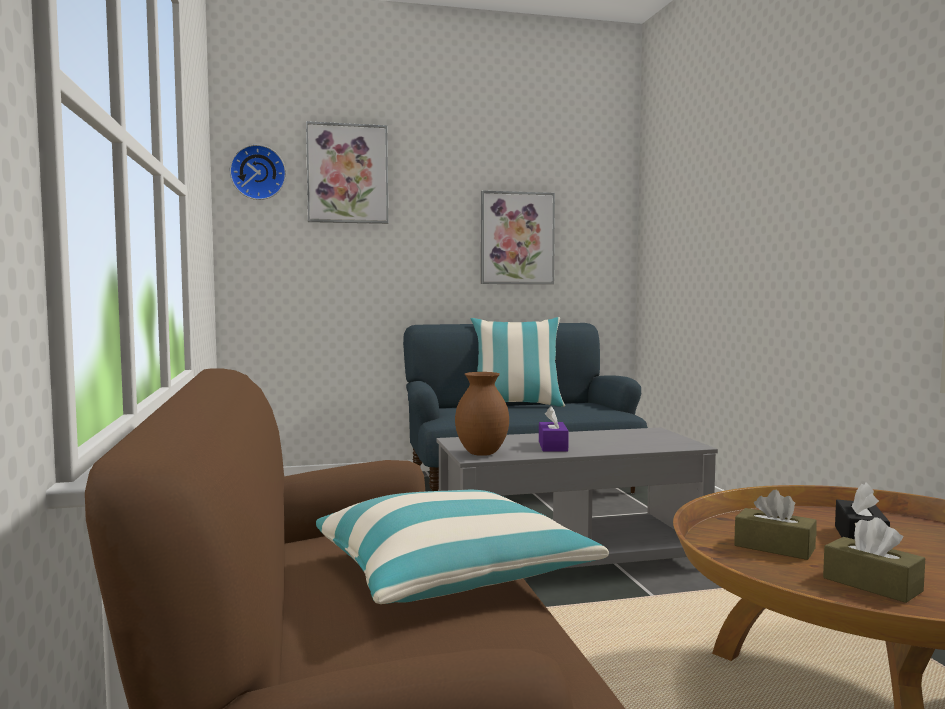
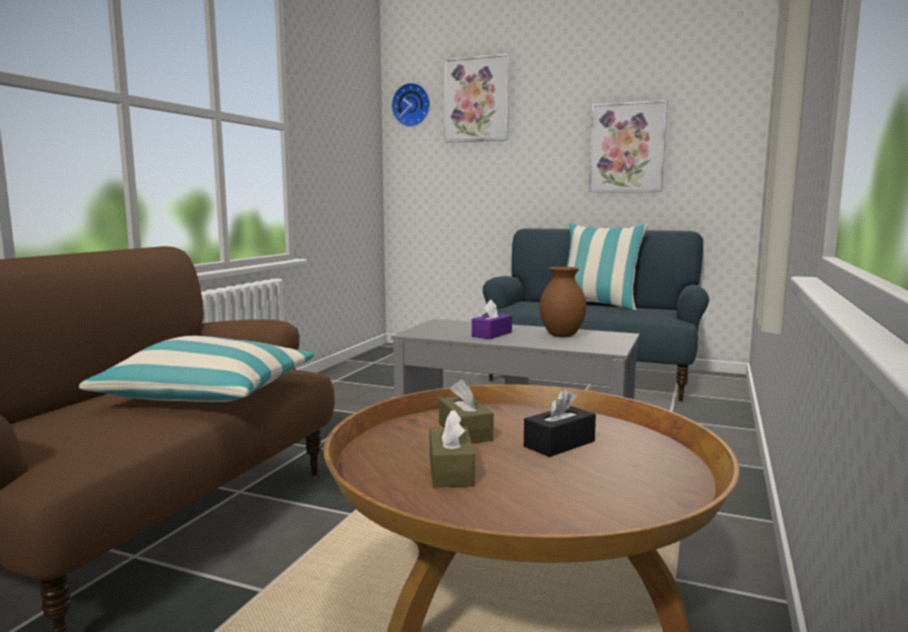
camera: 35 degrees right, 5 degrees up
(482, 453) = (425, 332): brown vase -> brown vase (562, 336)

